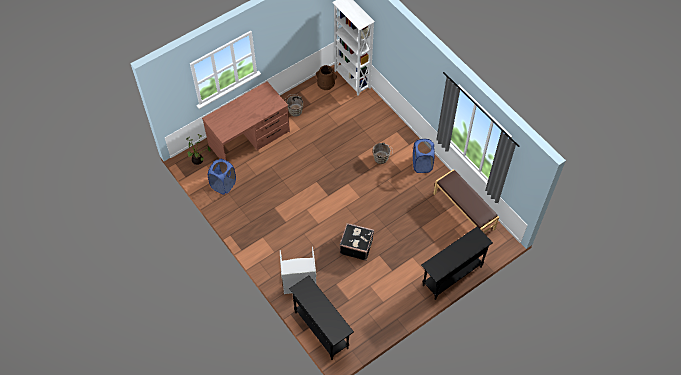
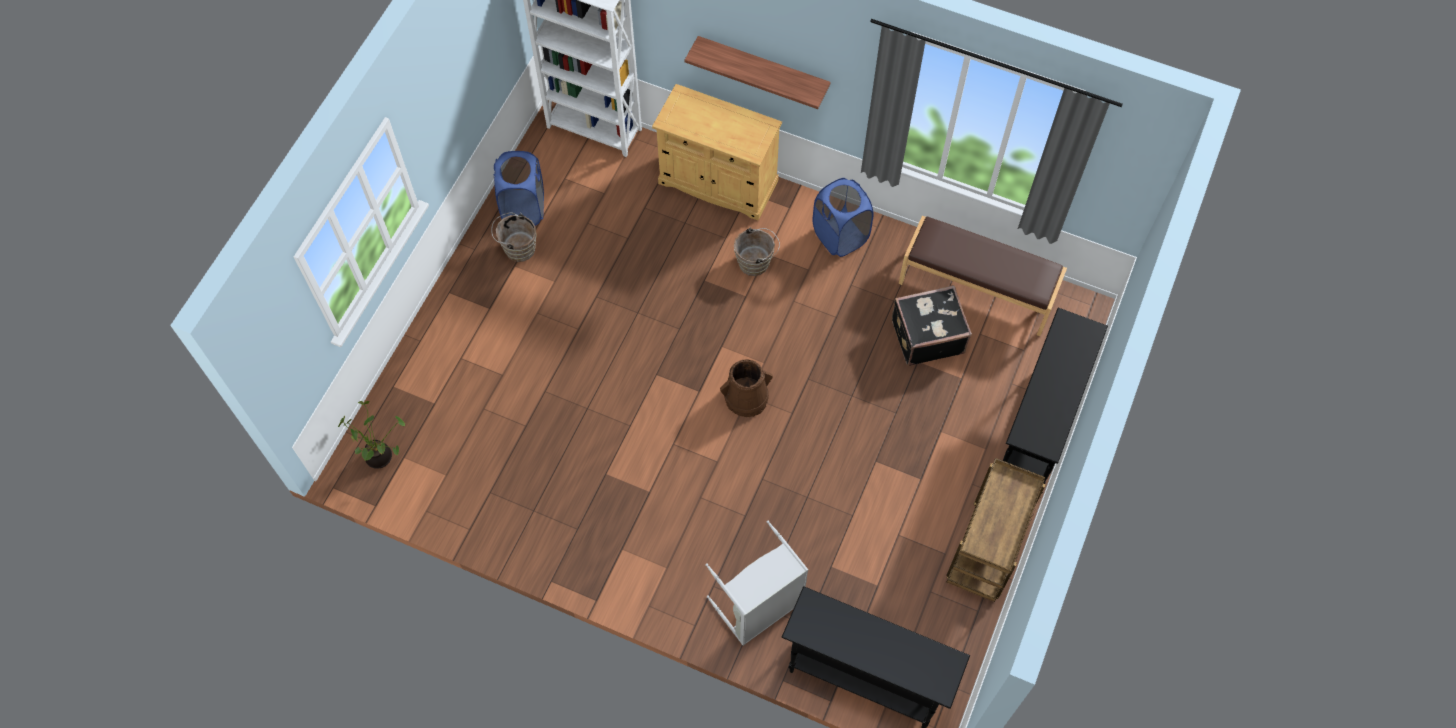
camera: 30 degrees left, 5 degrees up
(223, 185) = (469, 481): blue laundry basket -> blue laundry basket (524, 208)
(249, 138) = (461, 354): brown desk -> none
(326, 83) = (545, 160): brown bucket -> brown bucket (746, 397)
(356, 246) = (820, 467): black suitcase -> black suitcase (926, 335)
(387, 122) = (718, 182): none -> beige cabinet
(399, 310) = (986, 552): none -> brown cart
(411, 78) = (763, 68): none -> shelf

